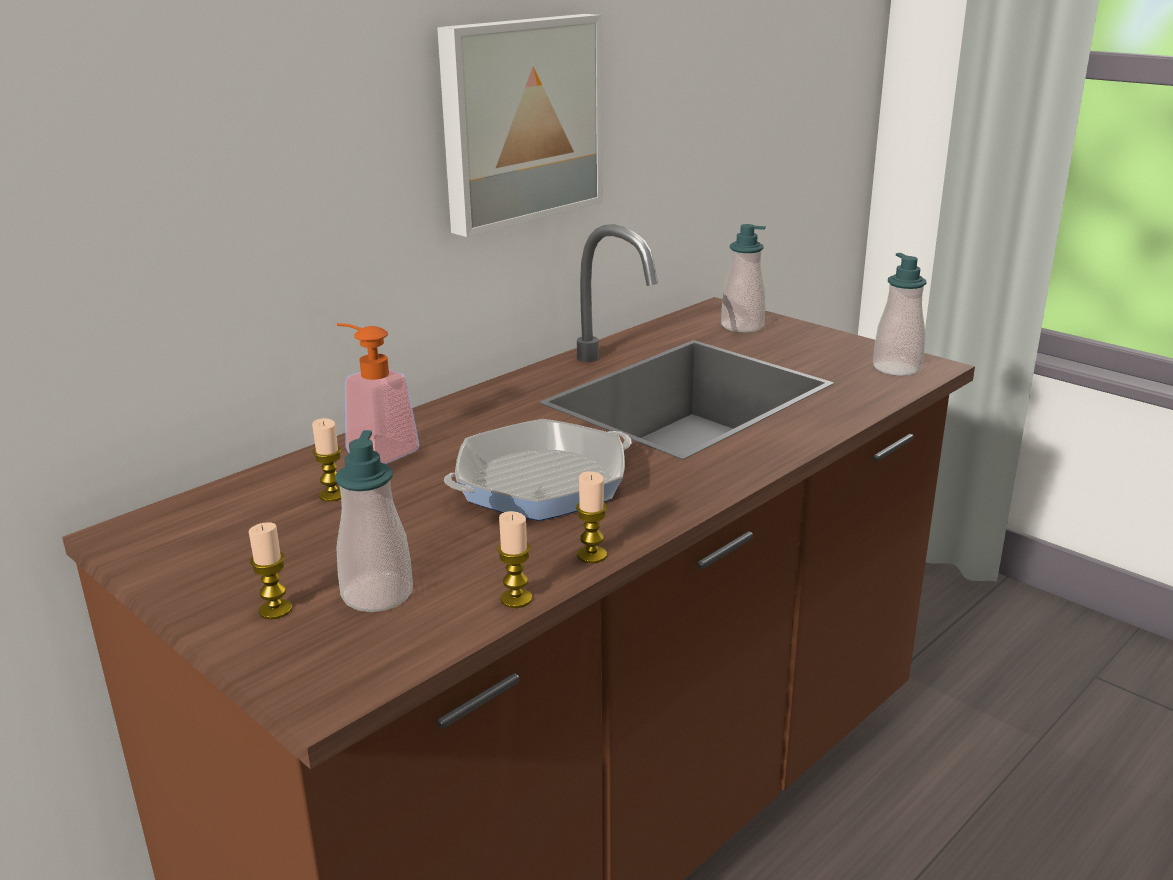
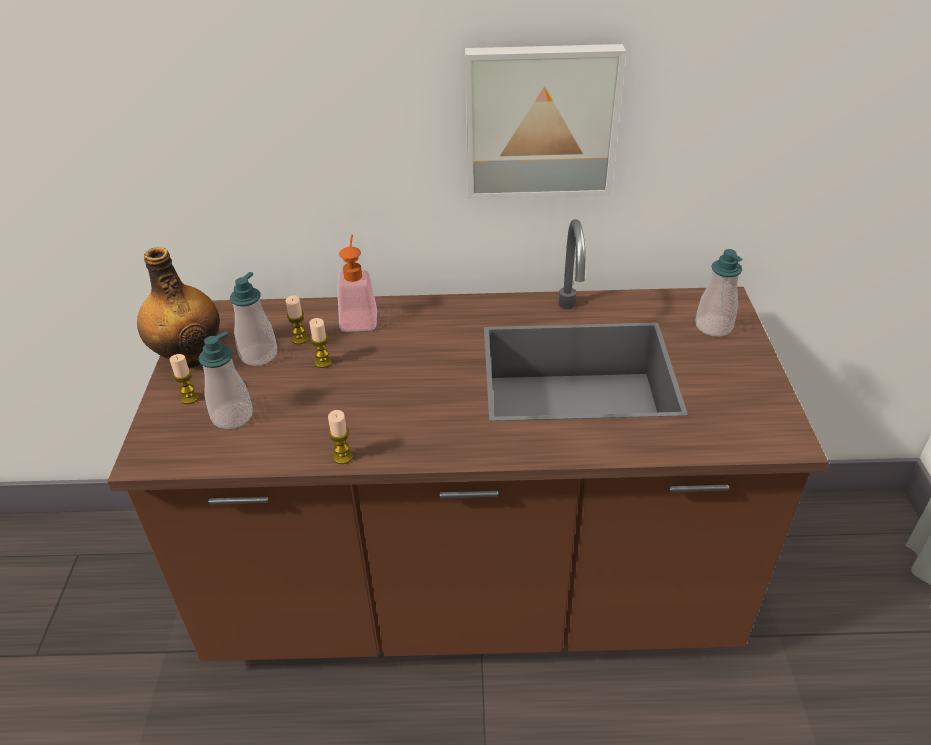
camera: 45 degrees right, 15 degrees up
(190, 576) = (190, 356): none -> bottle
(516, 599) = (274, 460): candle -> candle (323, 362)
(541, 482) = (395, 390): frying pan -> none
(896, 368) = (759, 428): soap dispenser -> soap dispenser (258, 355)

